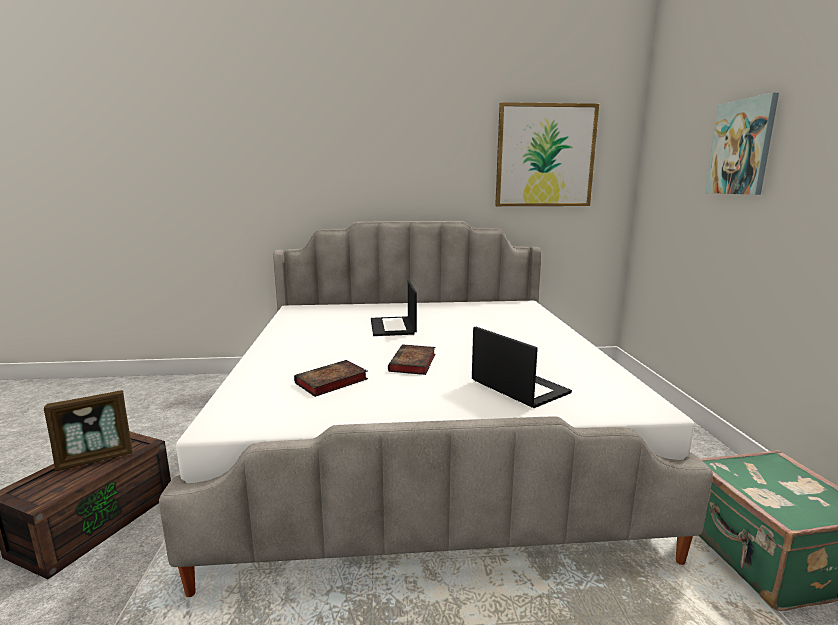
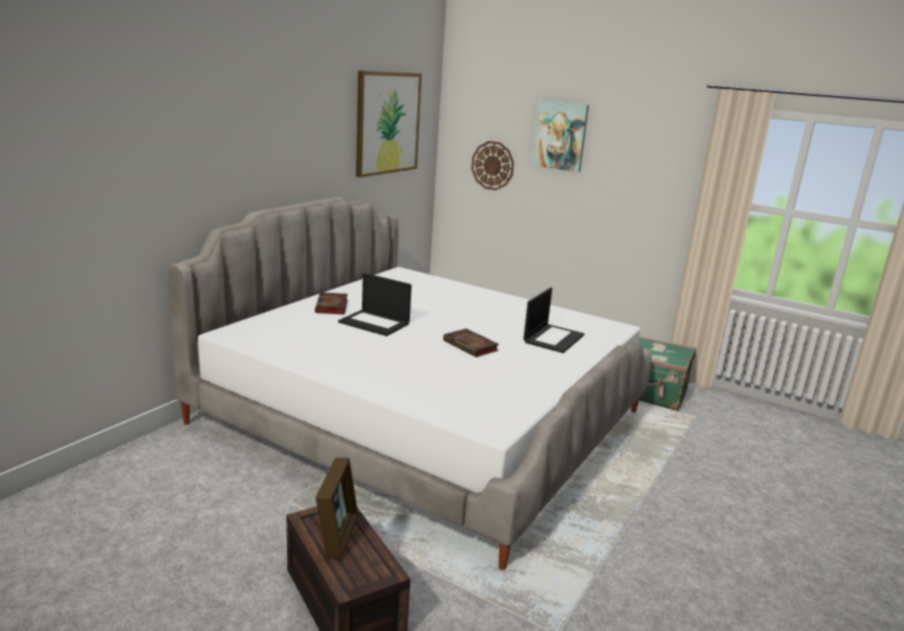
camera: 55 degrees left, 5 degrees up
(330, 382) = (467, 378): book -> book (332, 307)
(518, 386) = (553, 338): laptop -> laptop turned 120 degrees clockwise
(673, 200) = (492, 165): none -> wall clock

